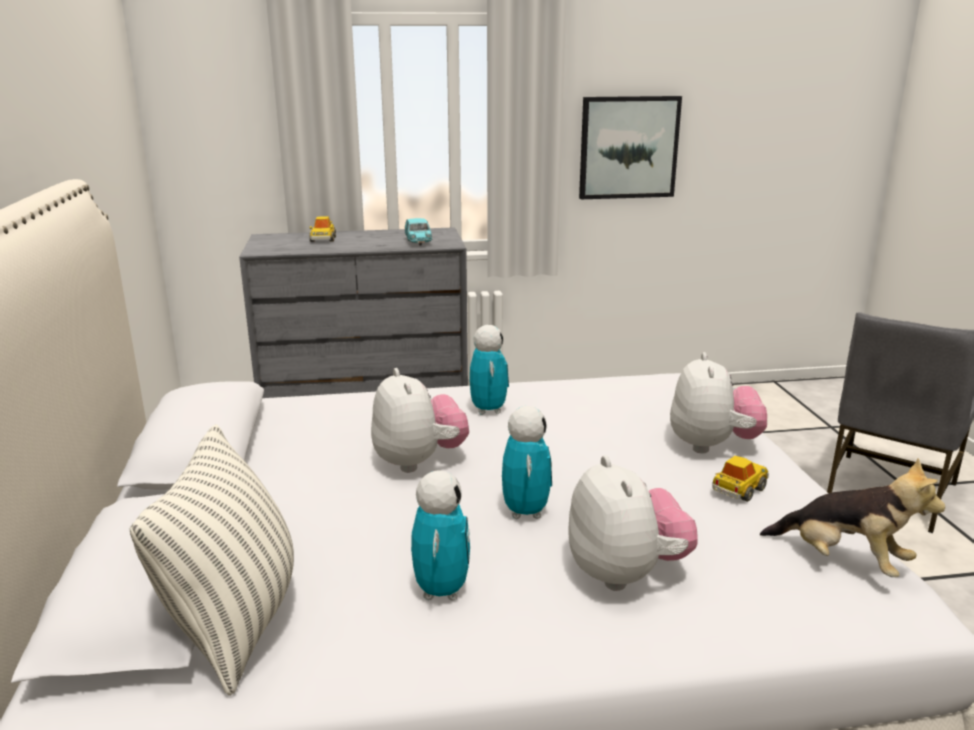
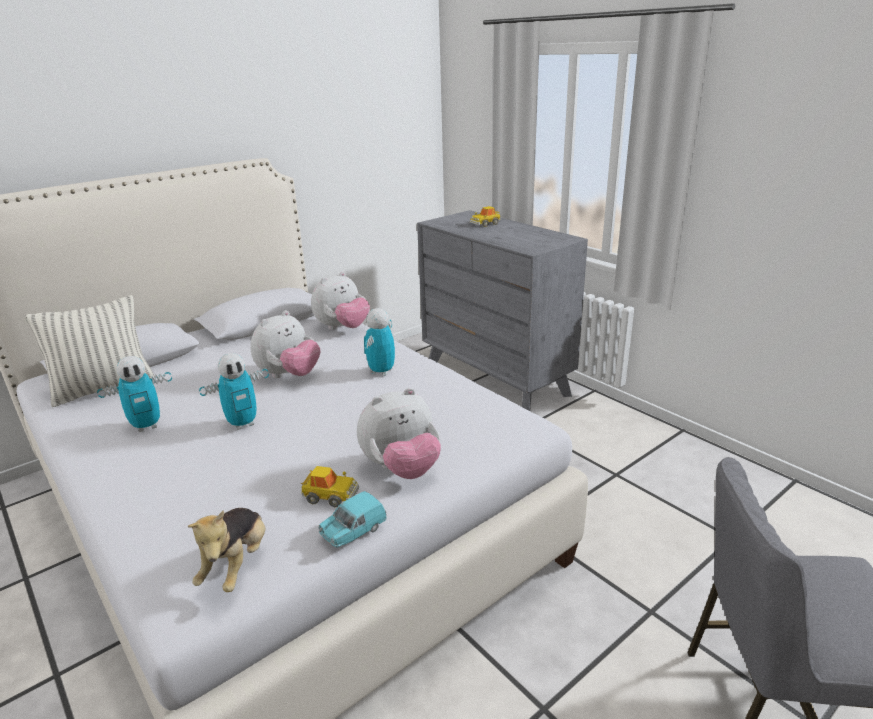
camera: 60 degrees right, 5 degrees up
(418, 242) = (522, 242): turquoise toy car -> turquoise toy car (353, 532)
(488, 410) = (381, 371): toy robot -> toy robot turned 150 degrees clockwise
(625, 573) = (184, 476): plush toy -> plush toy (343, 328)
(628, 147) = (781, 195): picture -> none

